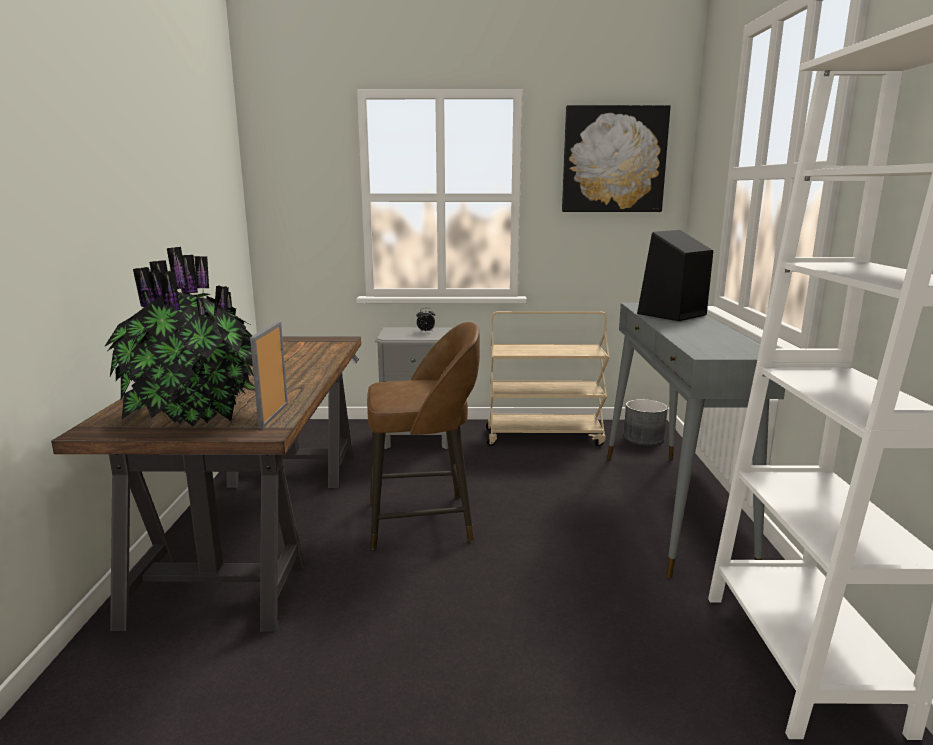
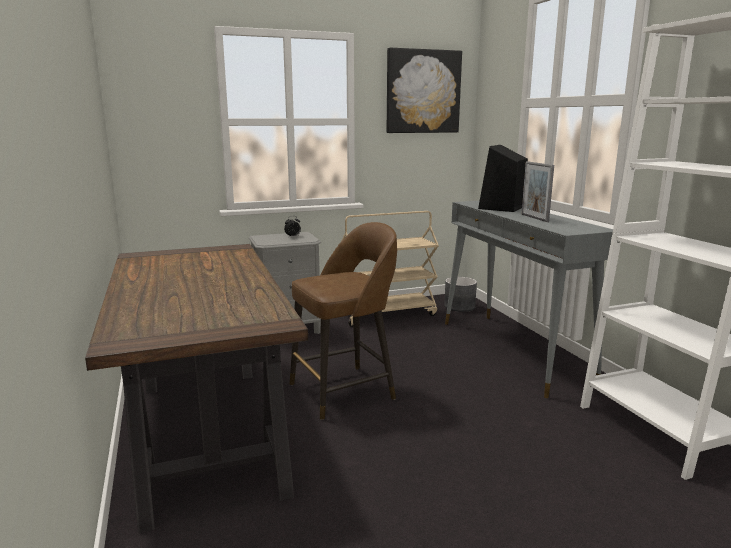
camera: 20 degrees left, 0 degrees up
(194, 414) = (195, 319): potted plant -> none
(274, 415) = (269, 311): picture frame -> picture frame (534, 218)

